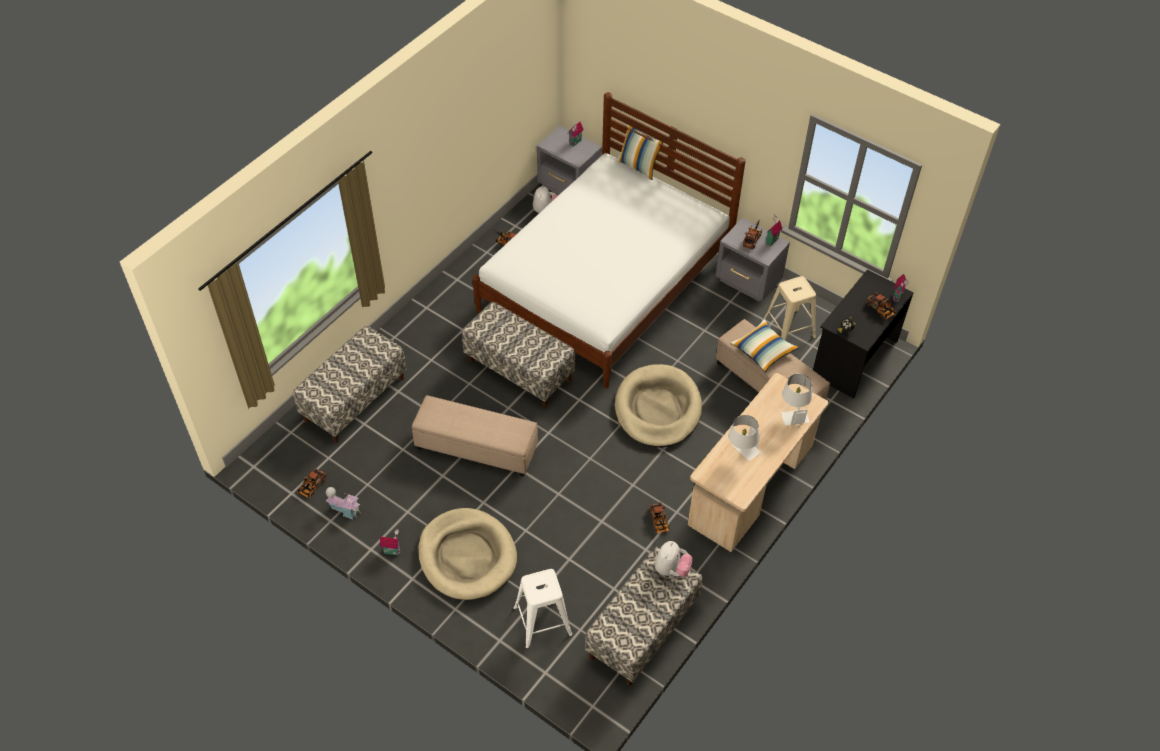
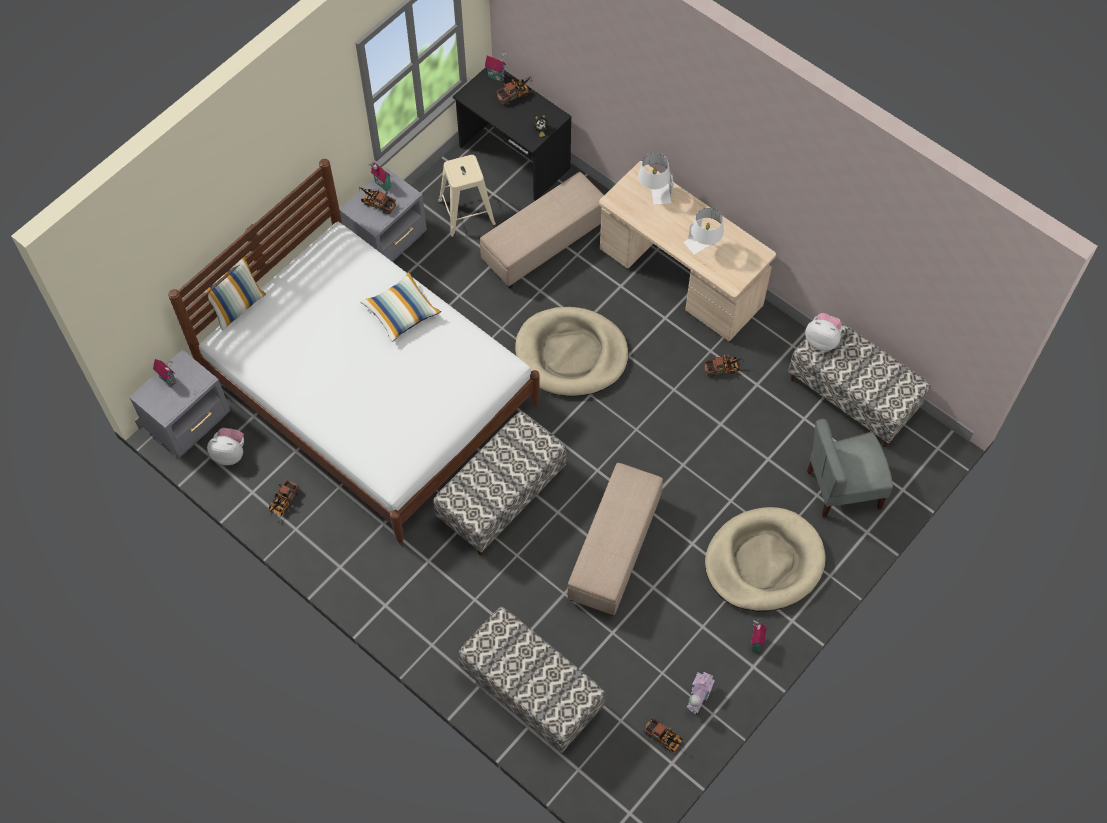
camera: 85 degrees left, 10 degrees up
(543, 620) = (842, 488): white stool -> grey chair
(763, 351) = (531, 225): pillow -> pillow (401, 312)

